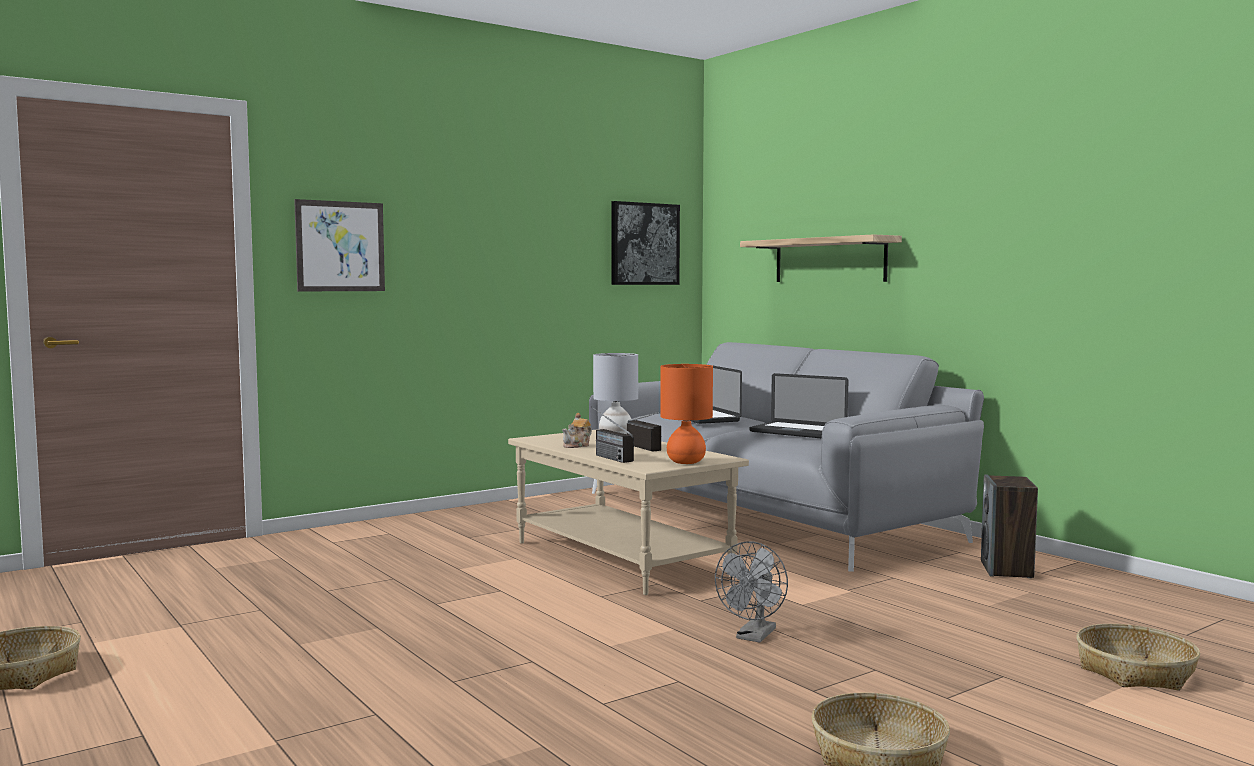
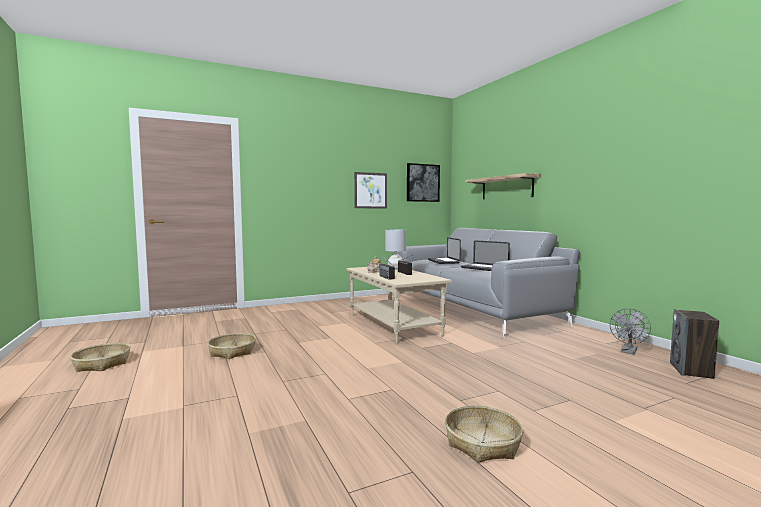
camera: 10 degrees right, 0 degrees up
(340, 246) = (280, 182): picture -> picture (370, 190)
(686, 462) = (419, 280): orange table lamp -> none
(754, 637) = (441, 368): grey fan -> grey fan (629, 352)
(1007, 570) = (587, 340): speaker -> speaker (691, 370)
(1134, 671) = (650, 403): basket -> basket (232, 352)

